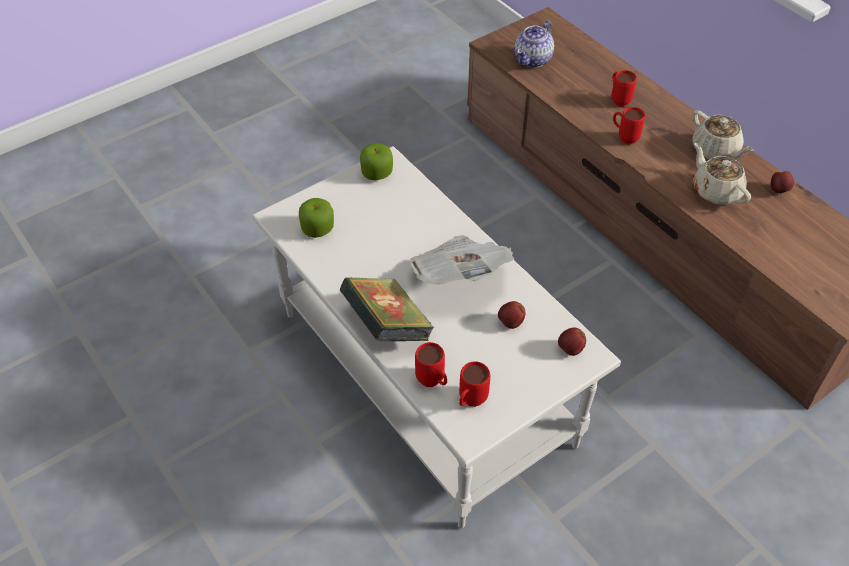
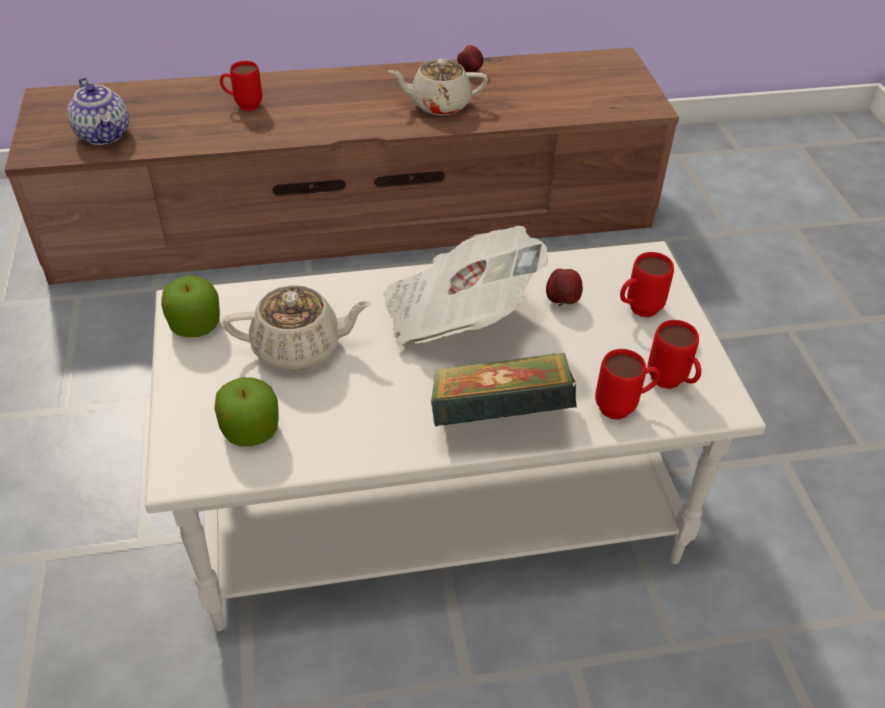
camera: 65 degrees left, 5 degrees down
(570, 349) = (630, 270): apple -> none
(624, 137) = (306, 126): red mug -> red mug (637, 311)
(715, 150) = (383, 81): beige teapot -> beige teapot (299, 348)

